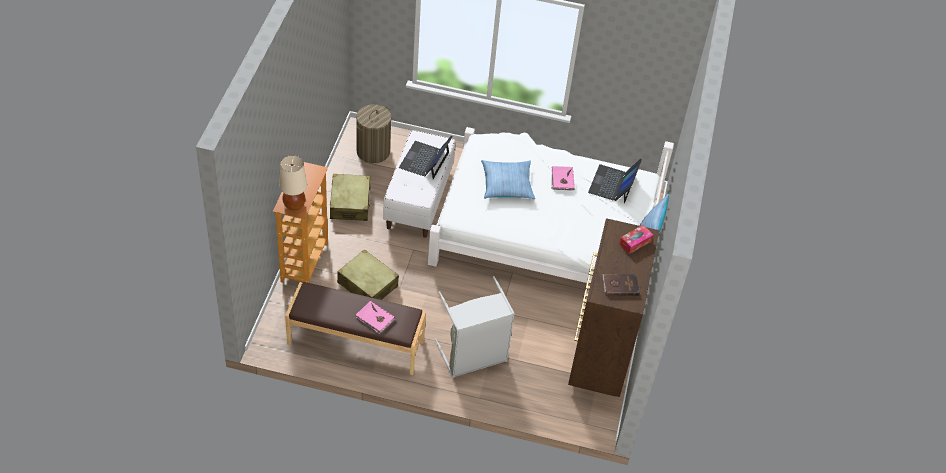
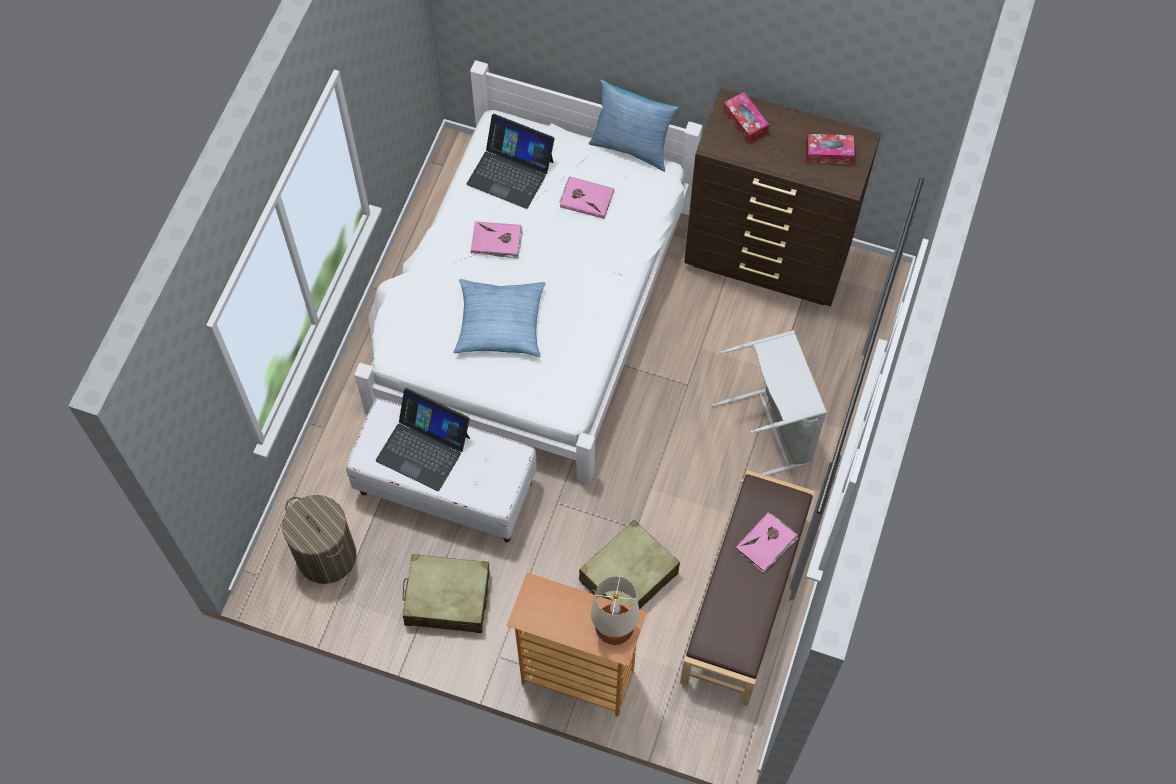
camera: 80 degrees left, 15 degrees up
(601, 220) = (586, 198): none -> pink book
(620, 285) = (829, 153): brown book -> tissue box

